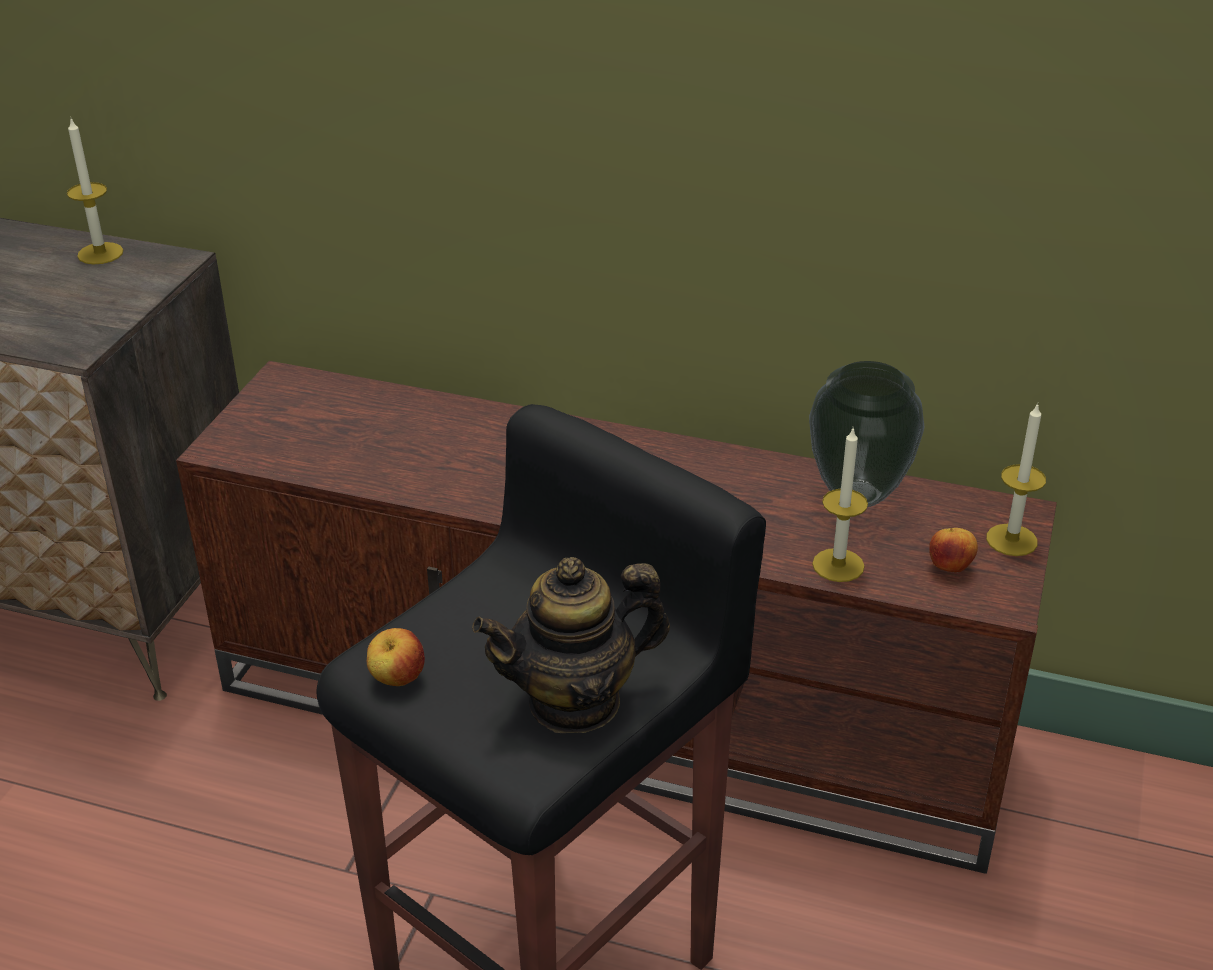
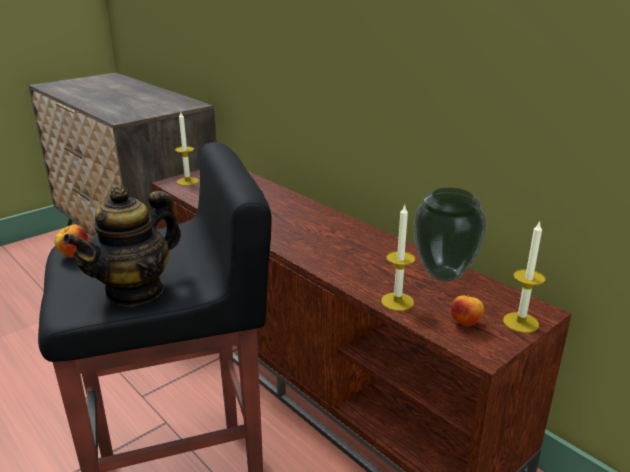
camera: 30 degrees right, 10 degrees down
(100, 253) = (173, 99): candle -> candle (187, 181)
(575, 701) = (135, 291): teapot -> teapot turned 60 degrees counterclockwise

